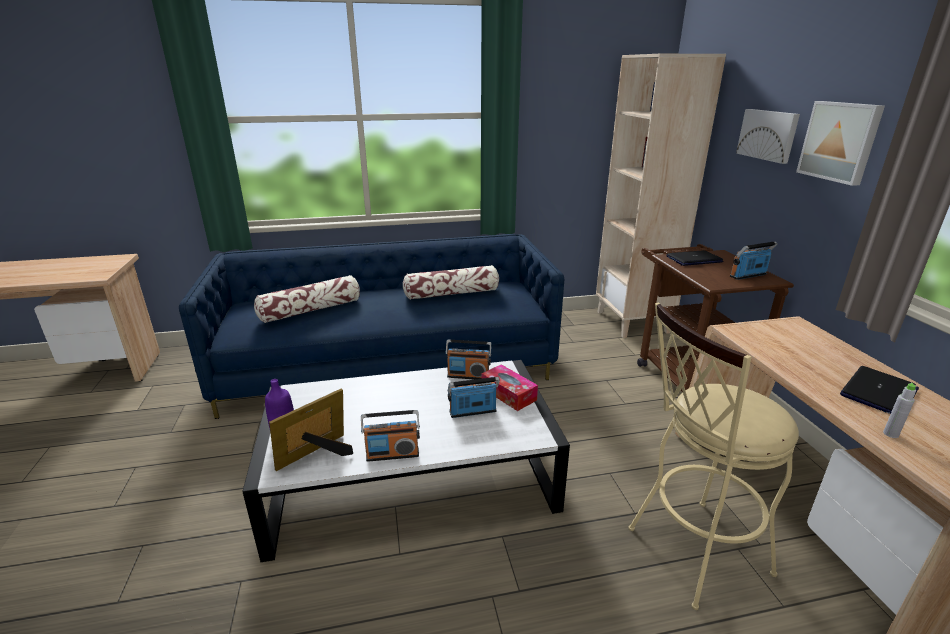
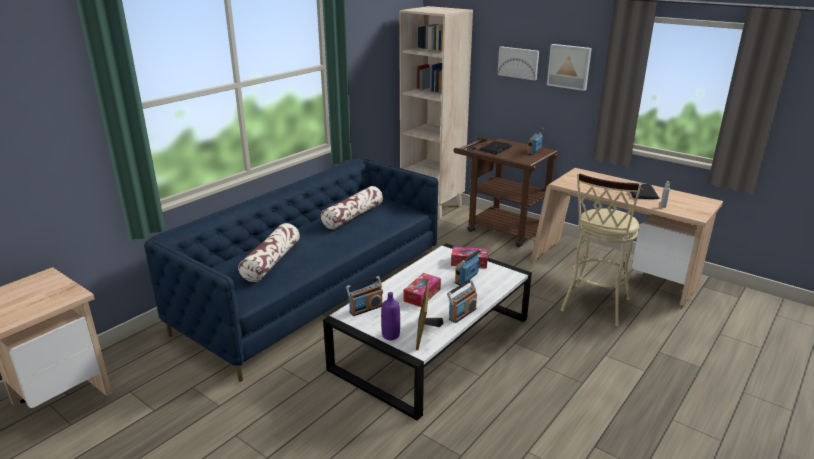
camera: 40 degrees left, 0 degrees up
(393, 407) = (422, 295): none -> tissue box
(468, 375) = (433, 262): radio -> radio (365, 309)

